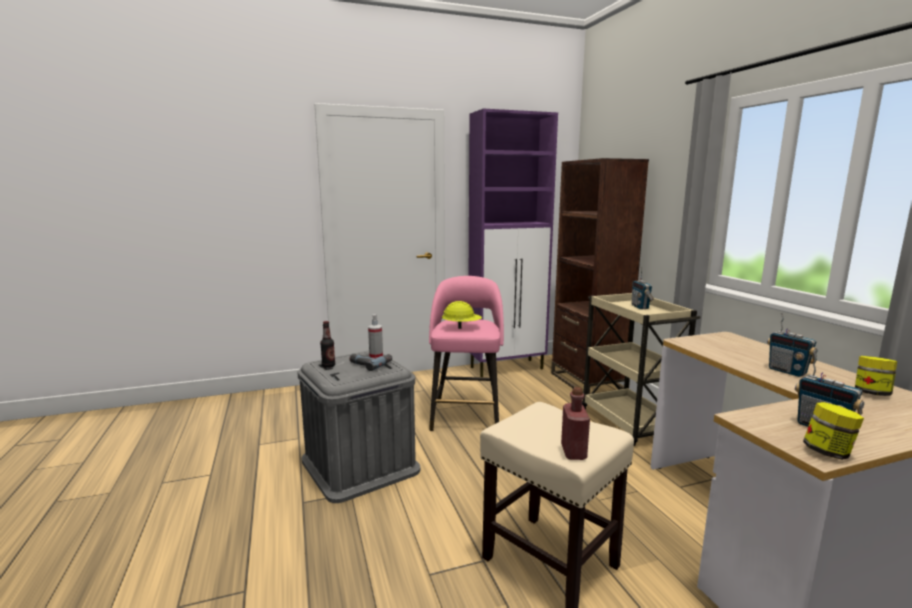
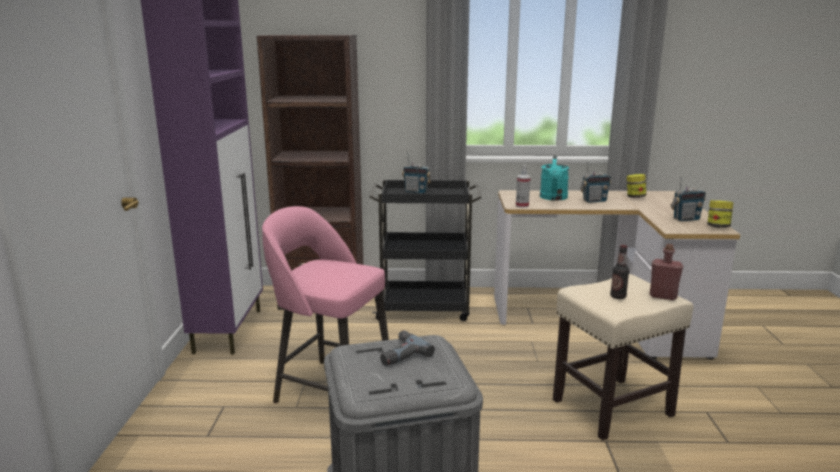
camera: 70 degrees left, 5 degrees up
(328, 366) = (384, 385): bottle -> bottle (618, 296)
(376, 357) = (373, 348): spray bottle -> spray bottle (522, 206)
(461, 327) = (338, 275): yellow hard hat -> none
(629, 423) = (425, 308): beige cart -> black cart
(750, 353) = (553, 198): none -> turquoise watering can

